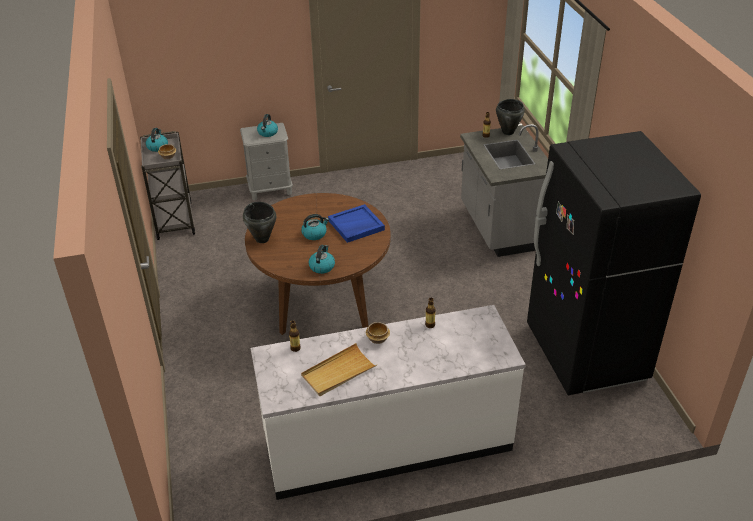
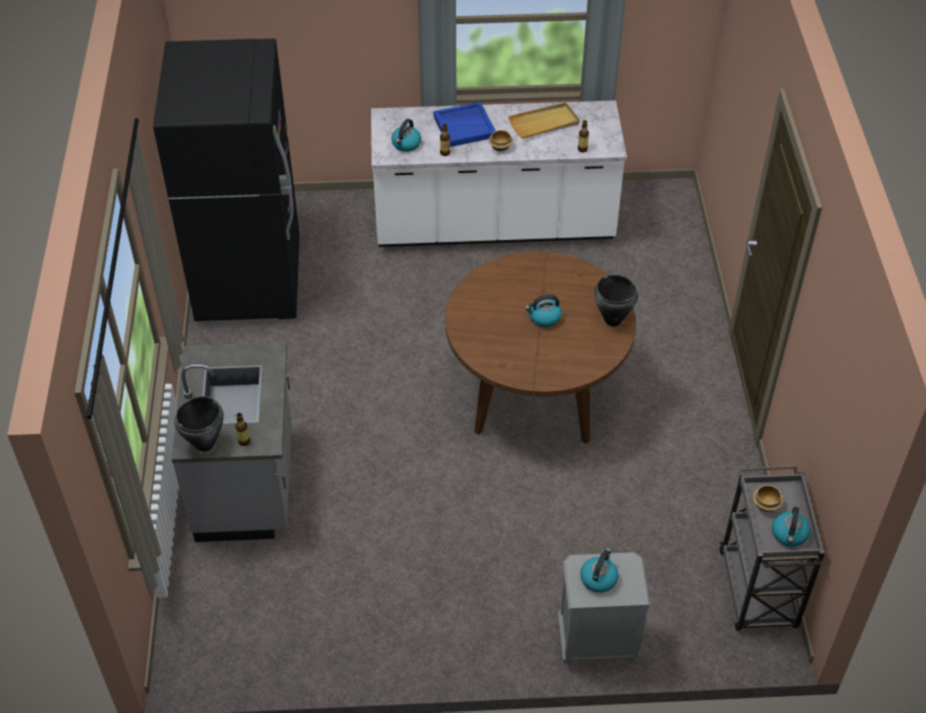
camera: 170 degrees left, 10 degrees up
(322, 266) = (541, 269): kettle -> kettle (406, 144)
(356, 225) = (488, 323): blue tray -> blue tray (465, 126)

